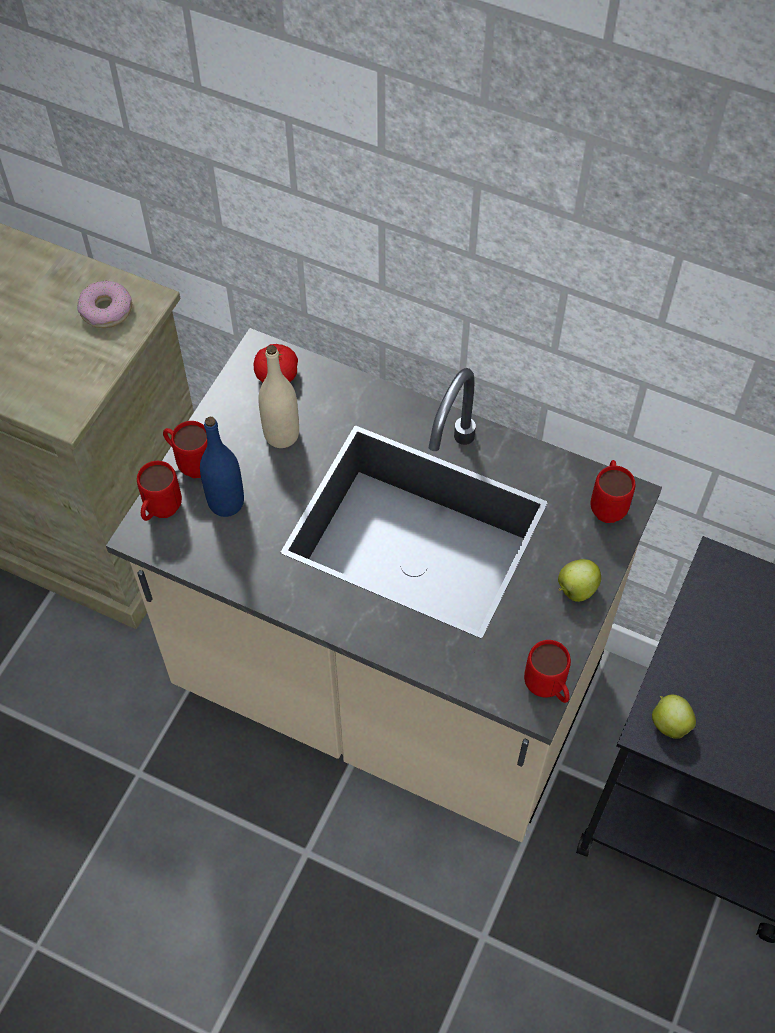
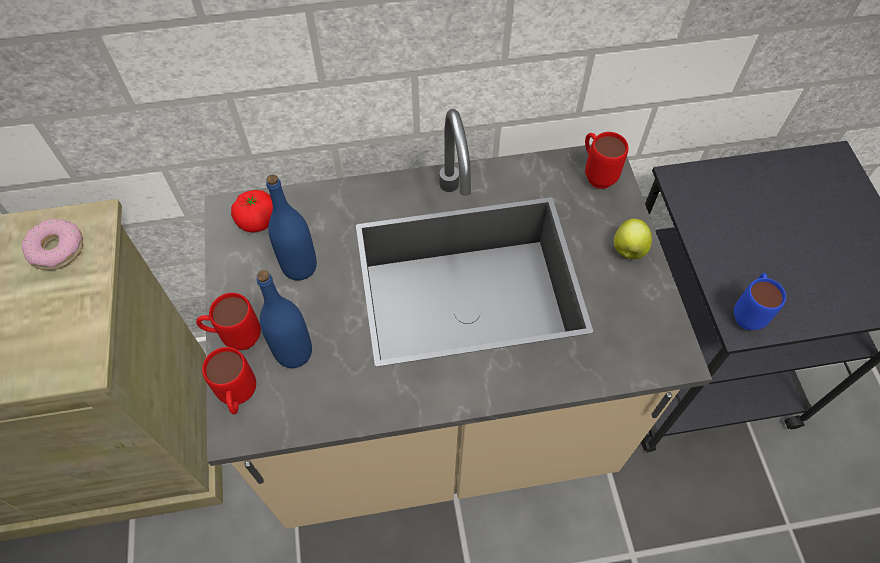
camera: 35 degrees left, 0 degrees up
(281, 435) = (299, 267): beige bottle -> blue bottle
(547, 691) = (676, 341): red mug -> none
(669, 723) = (748, 312): apple -> blue mug

